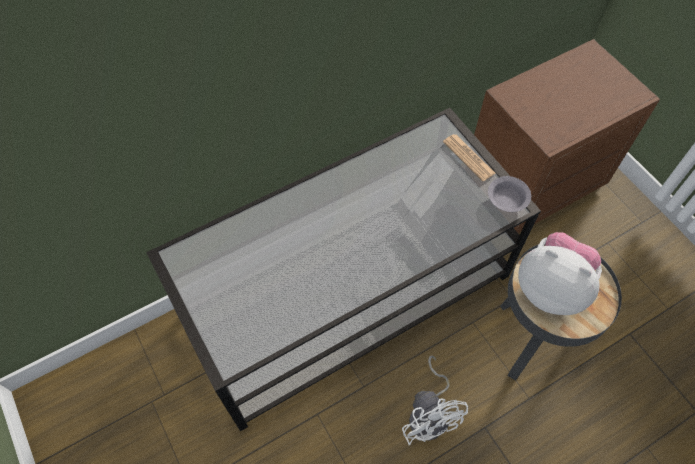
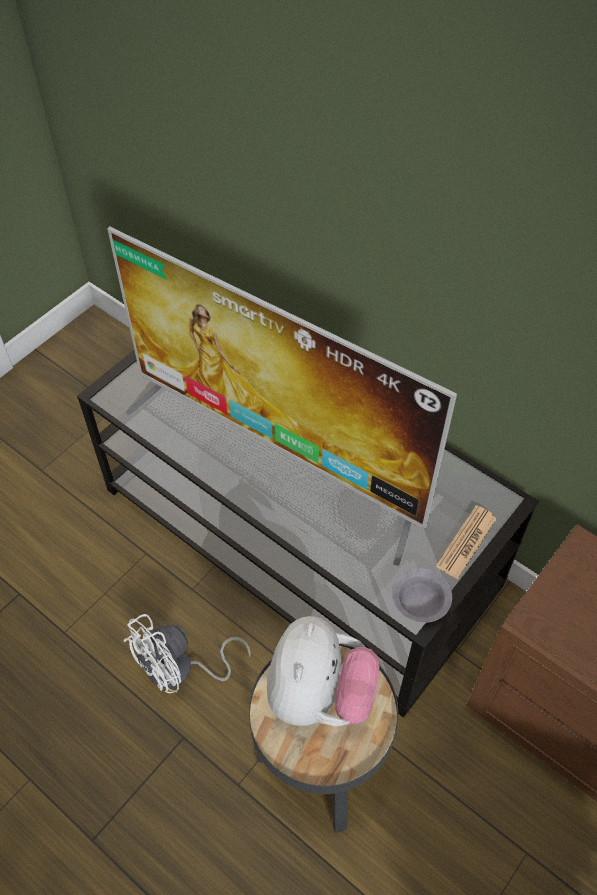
camera: 70 degrees right, 5 degrees down
(350, 247) = (278, 456): none -> television

